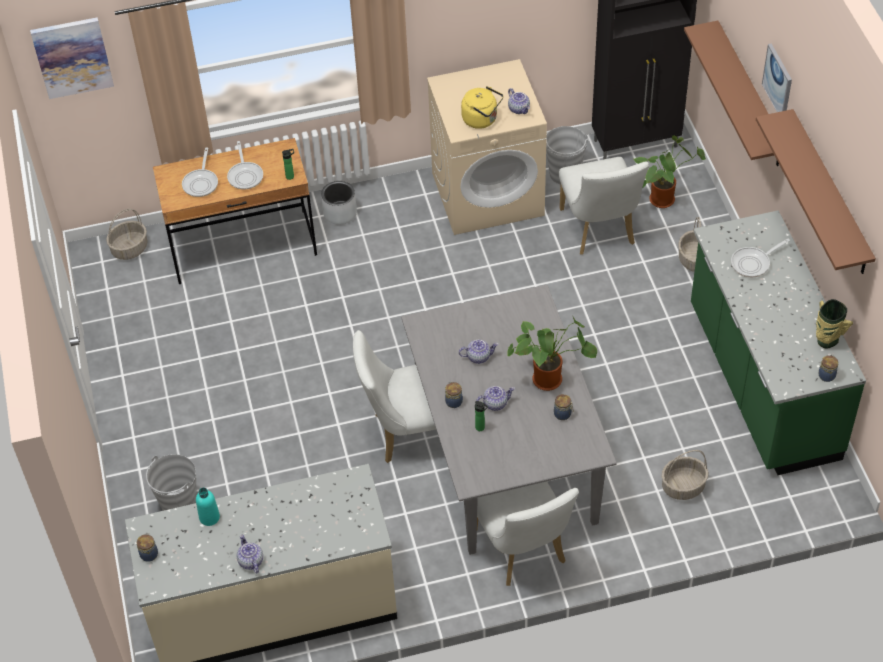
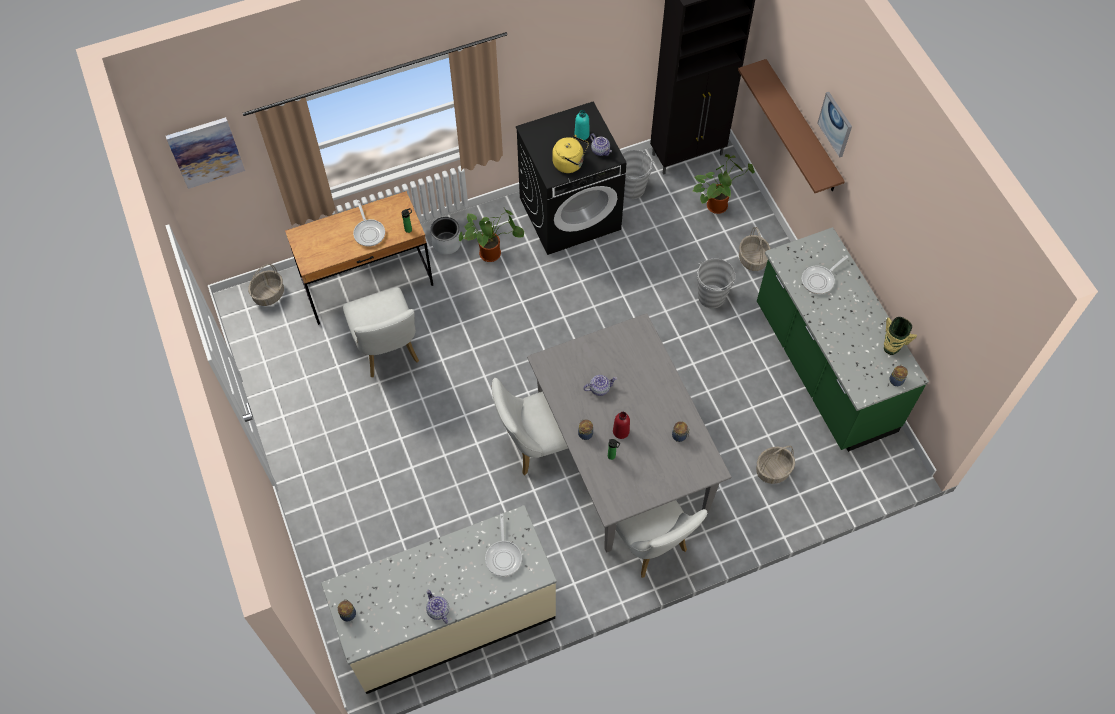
camera: 10 degrees left, 10 degrees up
(178, 504) = (352, 533): grey bucket -> grey bucket (711, 297)
(201, 183) = (331, 243): frying pan -> frying pan (503, 556)
(209, 517) = (395, 572): turquoise bottle -> turquoise bottle (581, 134)
(488, 193) = (570, 213): beige washing machine -> black washing machine
(495, 403) = (621, 431): teapot -> red bottle
(550, 378) = (663, 403): potted plant -> potted plant (492, 252)
(599, 231) = (669, 240): white chair -> white chair (388, 351)
(830, 194) = (893, 228): brown shelf -> none

